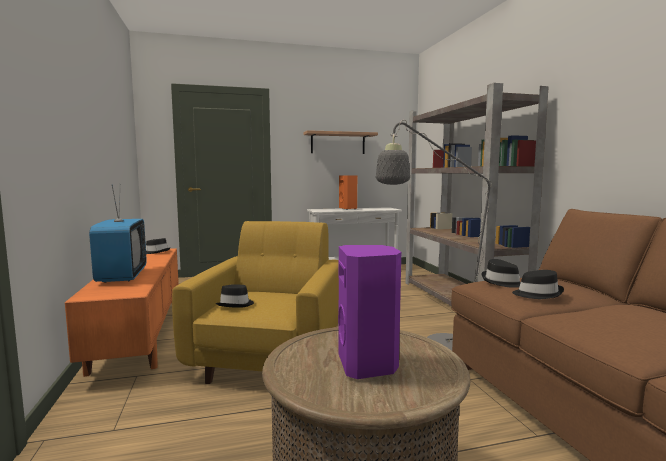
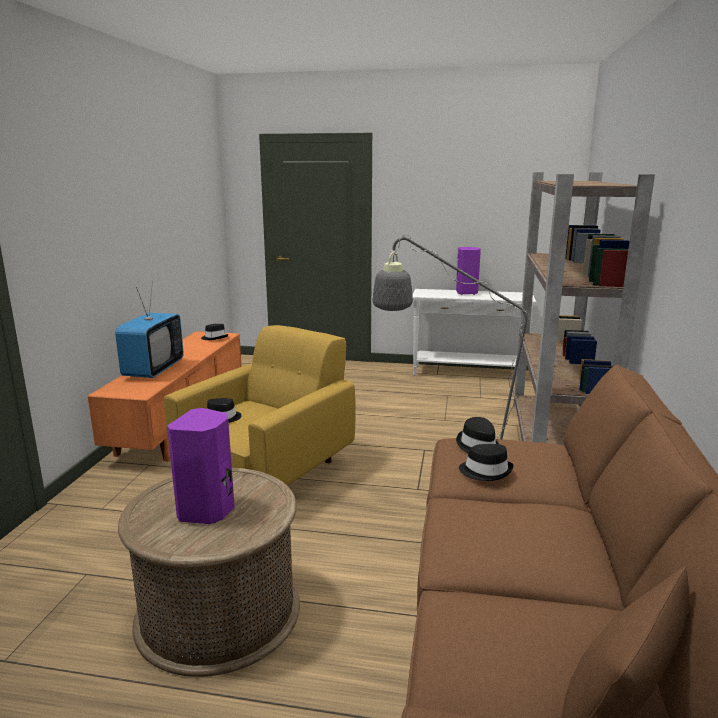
camera: 25 degrees right, 10 degrees up
(338, 143) = (461, 203): shelf -> none
(348, 209) = (467, 293): orange speaker -> purple speaker

